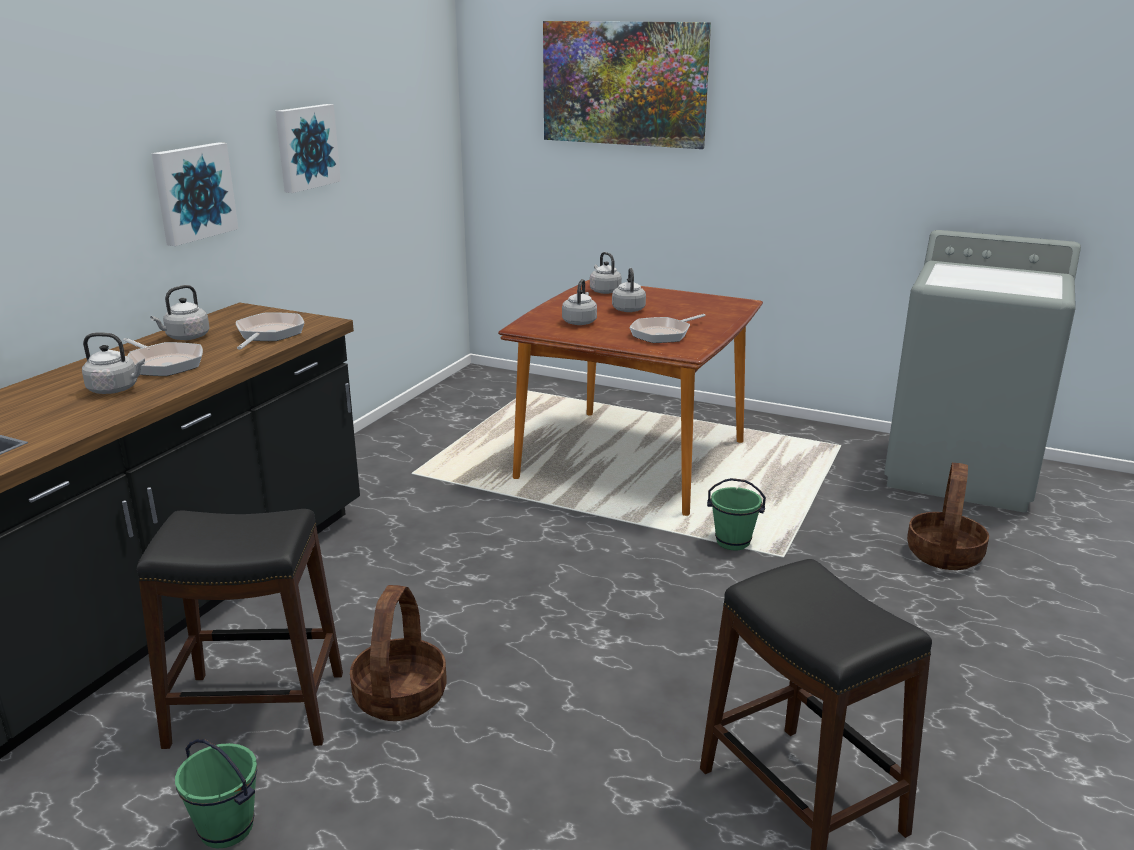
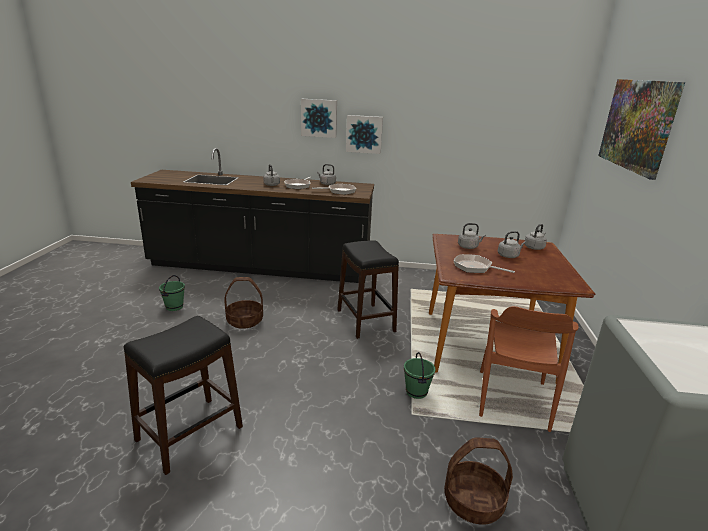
camera: 70 degrees right, 0 degrees up
(256, 708) = (232, 297): black stool -> black stool (366, 320)
(305, 147) = (437, 128): picture -> picture (319, 118)
(764, 479) = (512, 399): none -> brown chair

